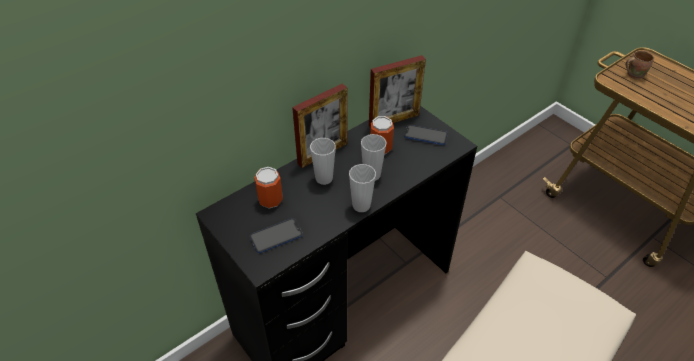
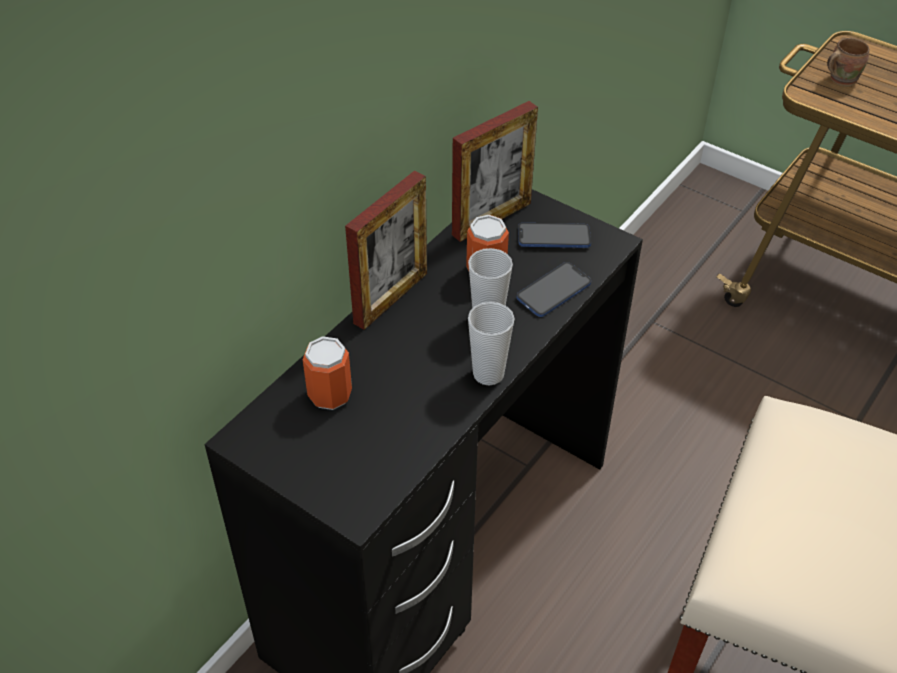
camera: 15 degrees left, 0 degrees up
(276, 236) = (363, 454): phone -> phone (553, 291)
(324, 178) = (409, 340): cup -> none

